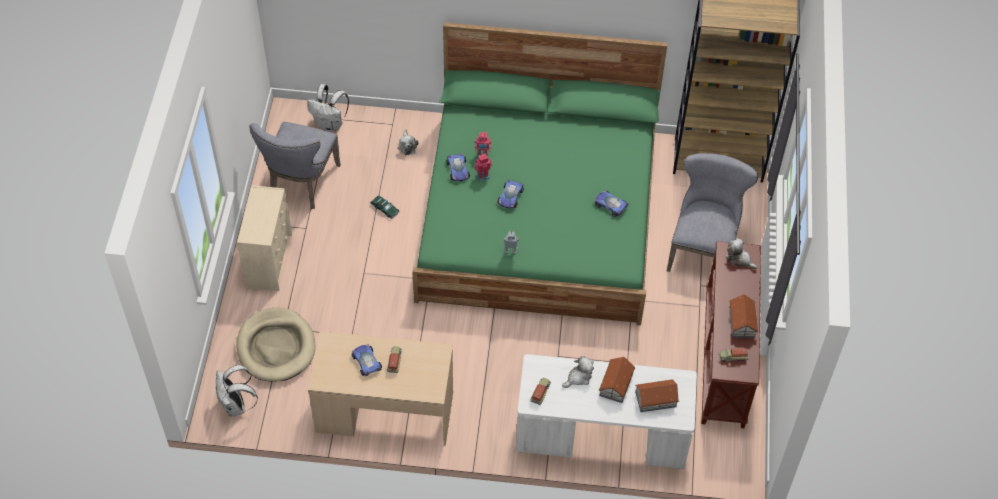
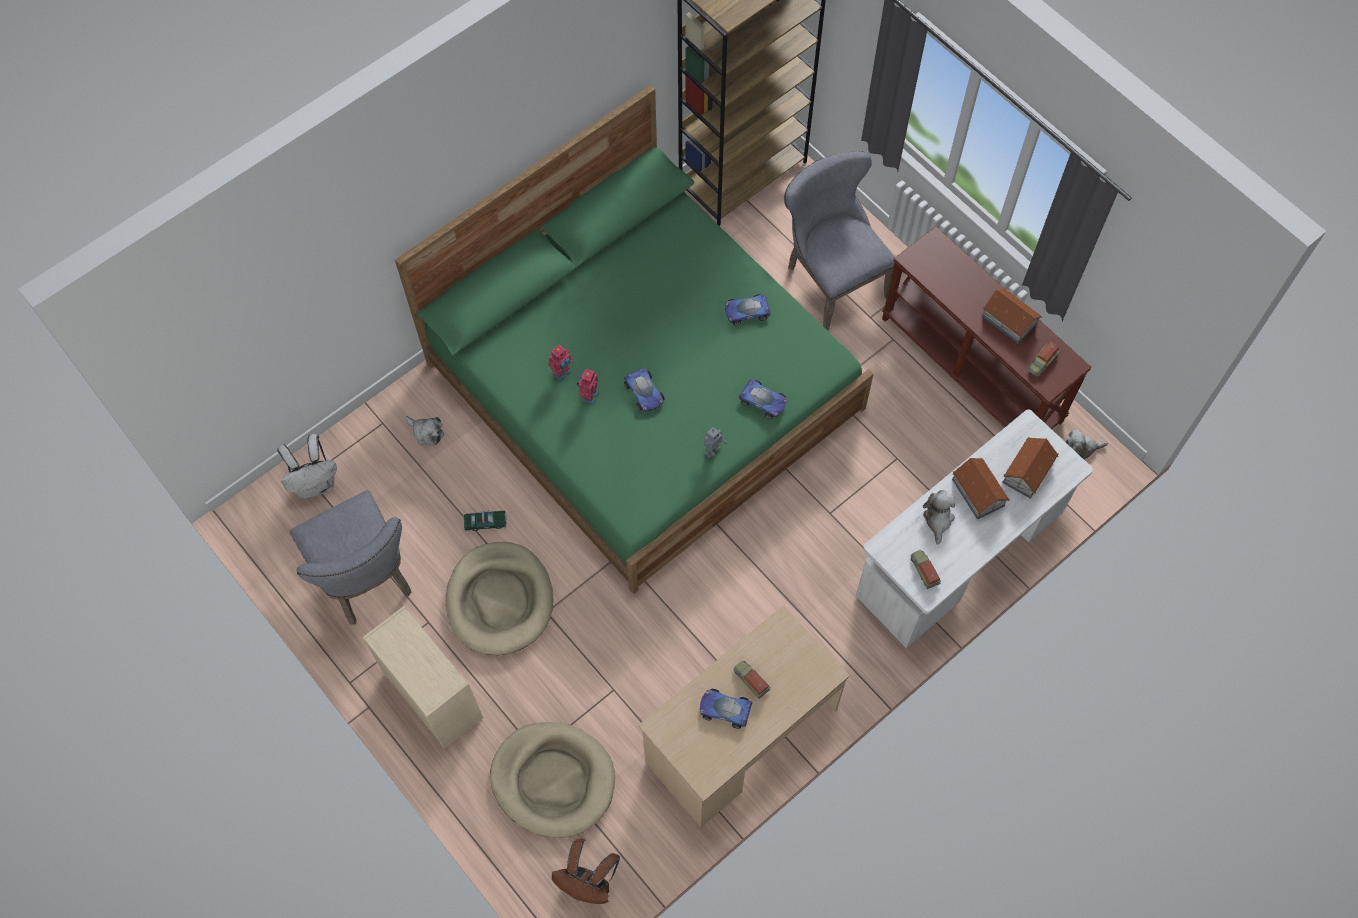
camera: 45 degrees left, 10 degrees up
(236, 406) = (589, 884): white backpack -> brown backpack
(349, 248) = (500, 600): none -> beige dog bed
(458, 170) = (556, 412): toy car -> toy car (763, 401)
(739, 259) = (935, 258): plush toy -> plush toy (1080, 449)

